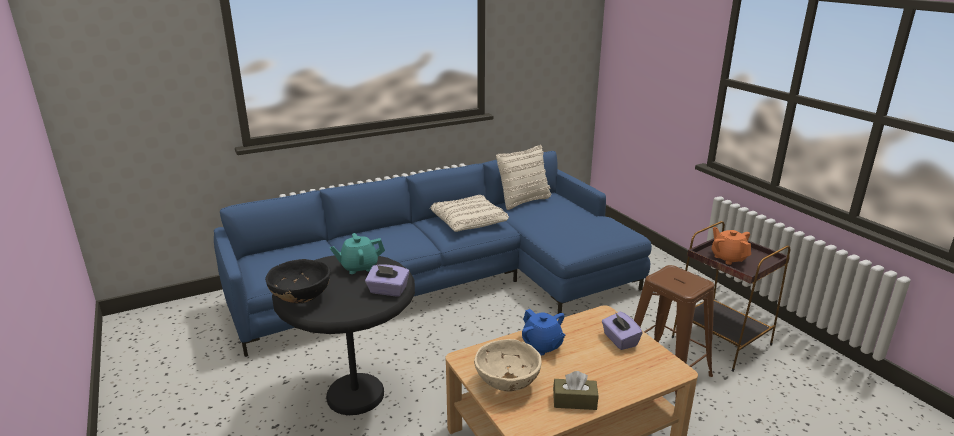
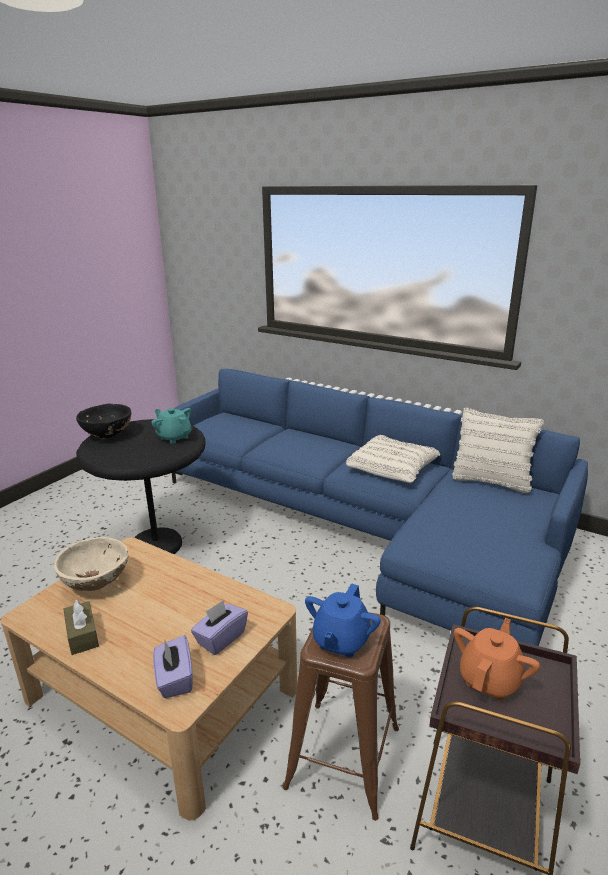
camera: 60 degrees right, 0 degrees up
(388, 291) = (141, 459): purple tissue box -> purple tissue box (174, 679)
(542, 346) = (175, 585): blue teapot -> blue teapot (340, 641)

